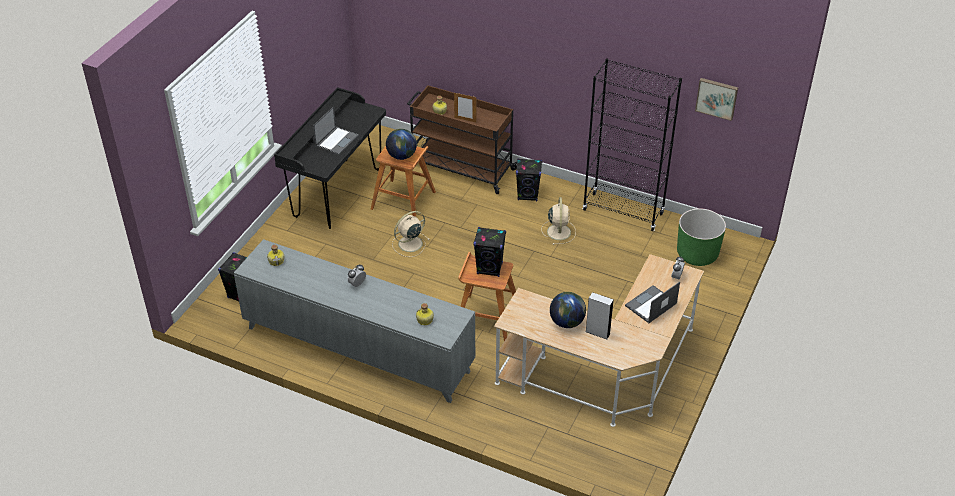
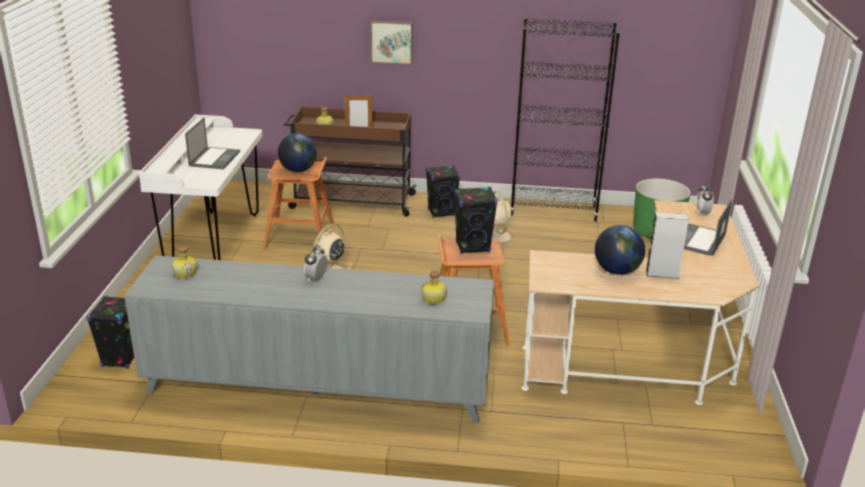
camera: 20 degrees left, 15 degrees down
(337, 193) = (213, 241): black desk -> white desk
(717, 98) = (655, 41): picture -> picture (391, 42)

